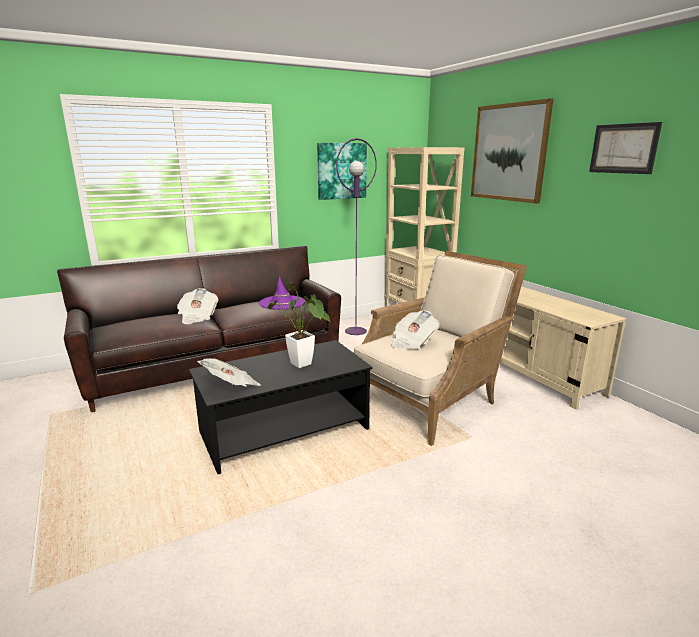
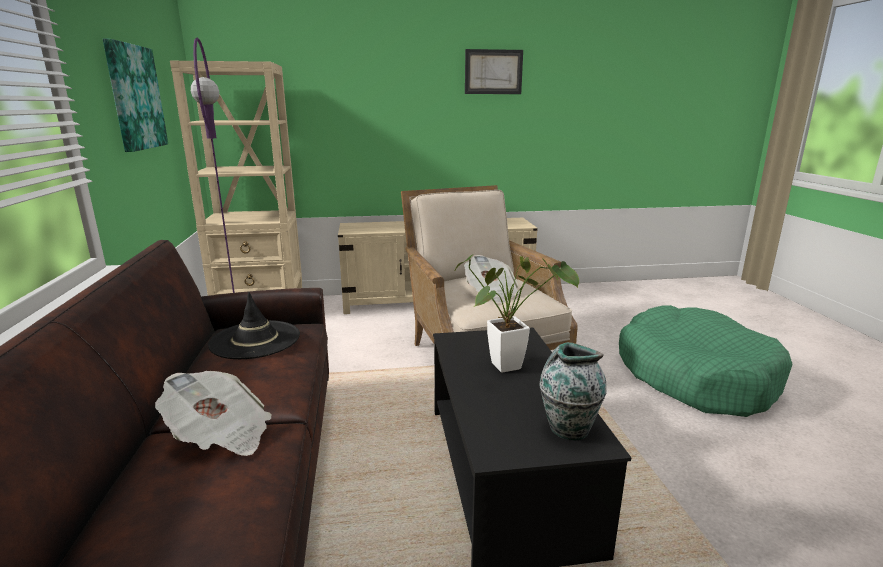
camera: 70 degrees left, 0 degrees up
(231, 386) = (567, 428): newspaper -> vase
(282, 303) = (255, 340): purple hat -> black hat
(509, 152) = (357, 74): picture -> none
(510, 527) = (694, 376): none -> green dog bed

